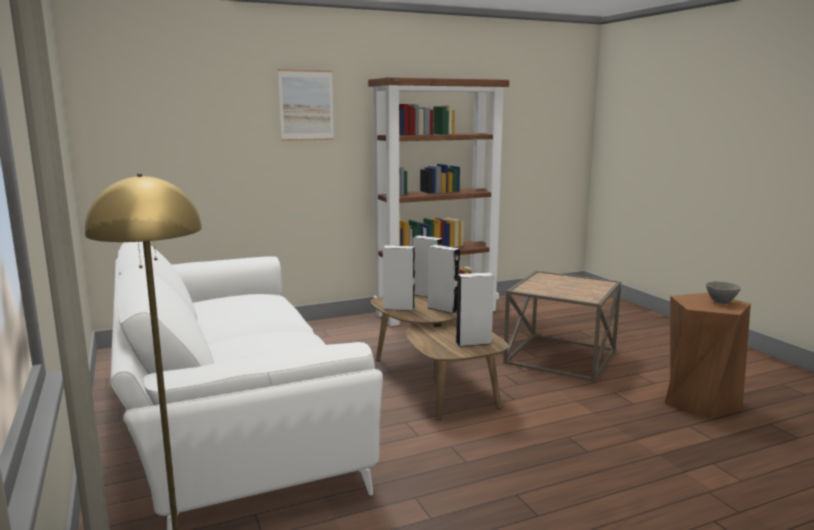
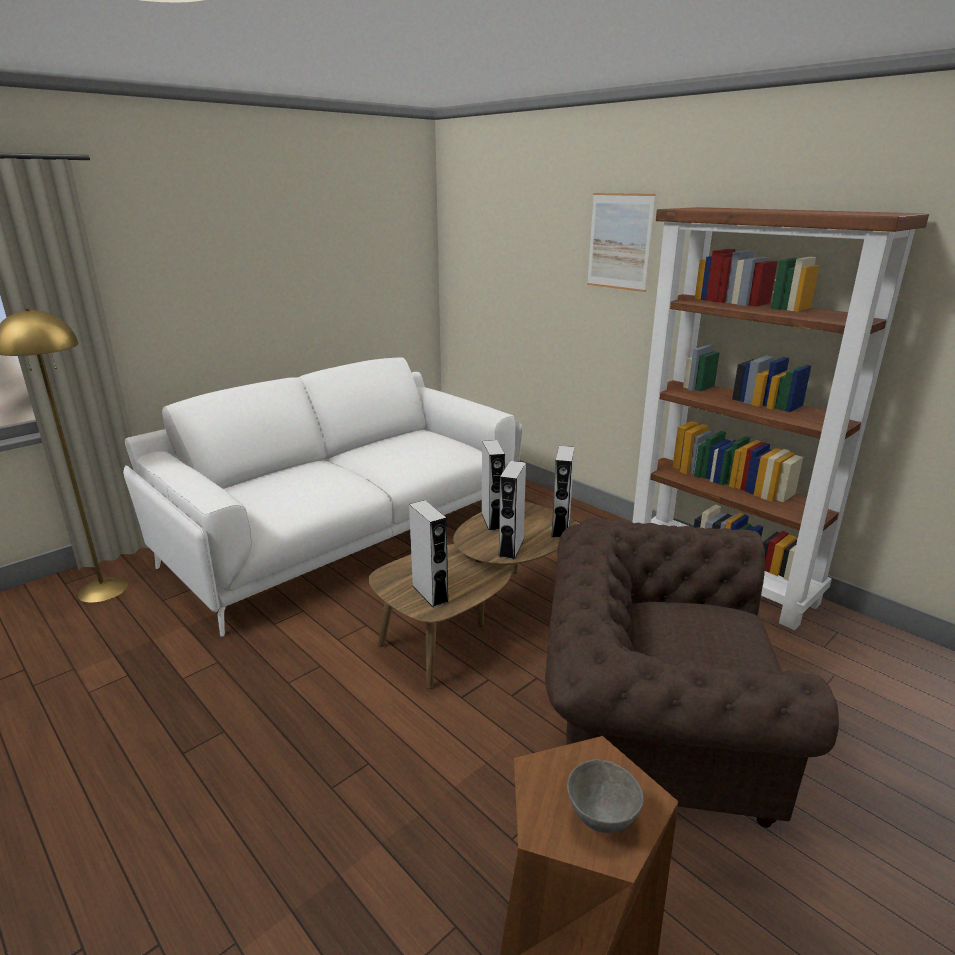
camera: 70 degrees right, 10 degrees up
(559, 356) = (650, 728): brown side table -> brown armchair

